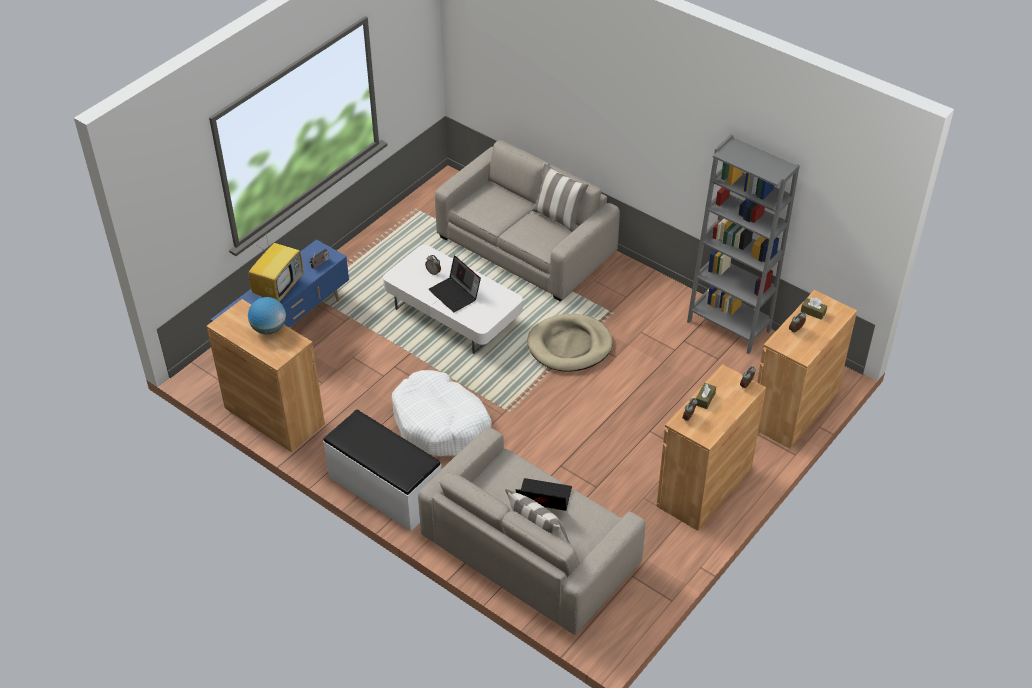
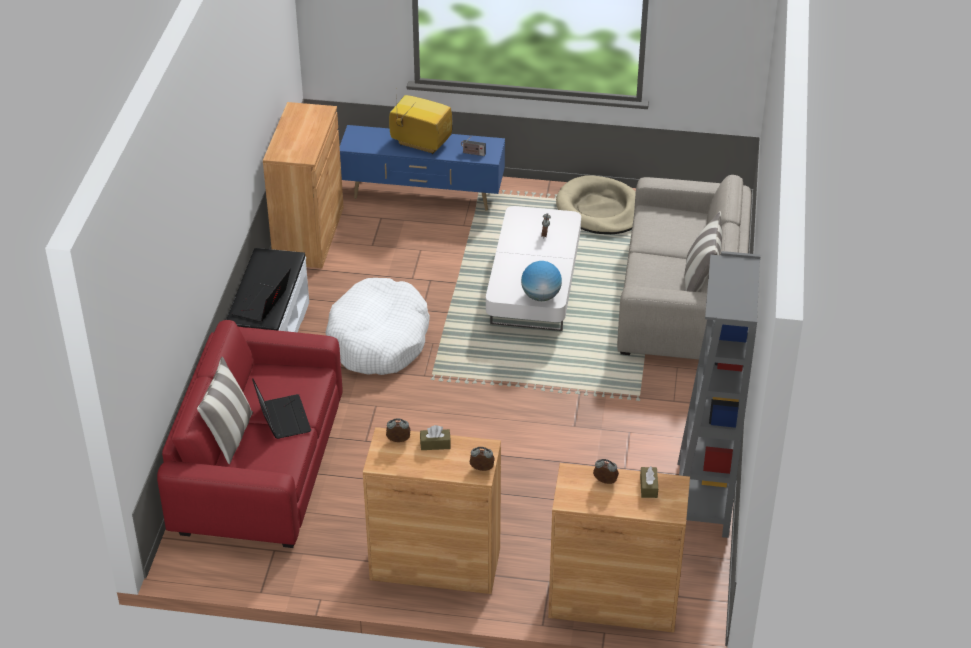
camera: 60 degrees right, 5 degrees down
(269, 328) = (310, 135): globe -> globe (541, 296)
(278, 288) = (419, 144): television -> television turned 150 degrees counterclockwise
(455, 294) = (527, 261): laptop -> laptop (262, 305)
(530, 551) = (258, 464): beige sofa -> red sofa
(569, 346) = (560, 386): beige dog bed -> beige dog bed (600, 210)

